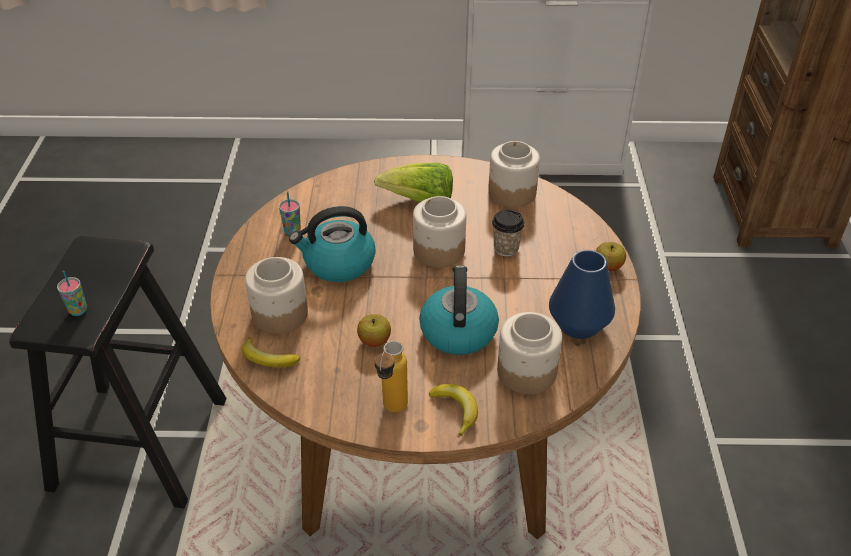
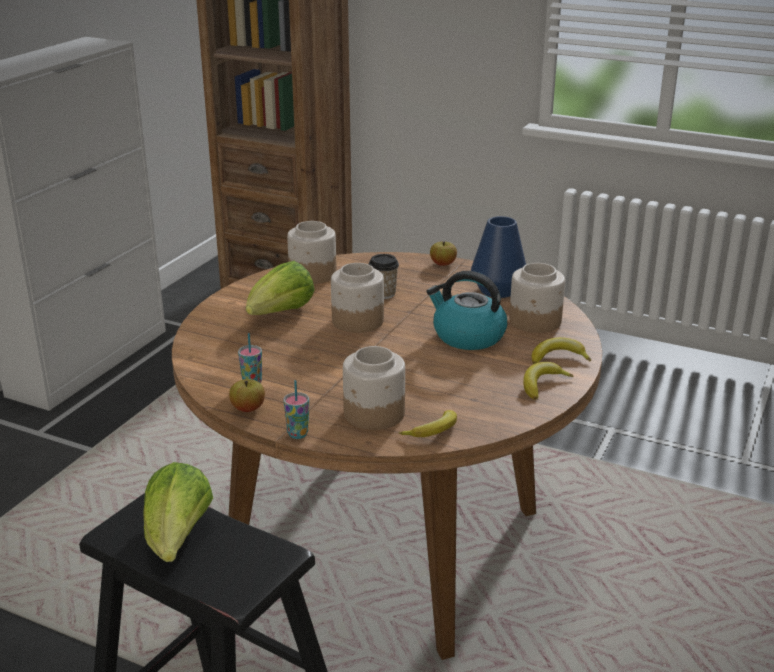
camera: 65 degrees left, 15 degrees down
(78, 310) = (237, 554): cup -> cup (297, 434)
(87, 277) = (178, 539): none -> lettuce
(338, 263) = (328, 370): kettle -> none
(374, 341) = (450, 374): apple -> apple (248, 408)
(391, 411) = (542, 384): bottle -> banana

